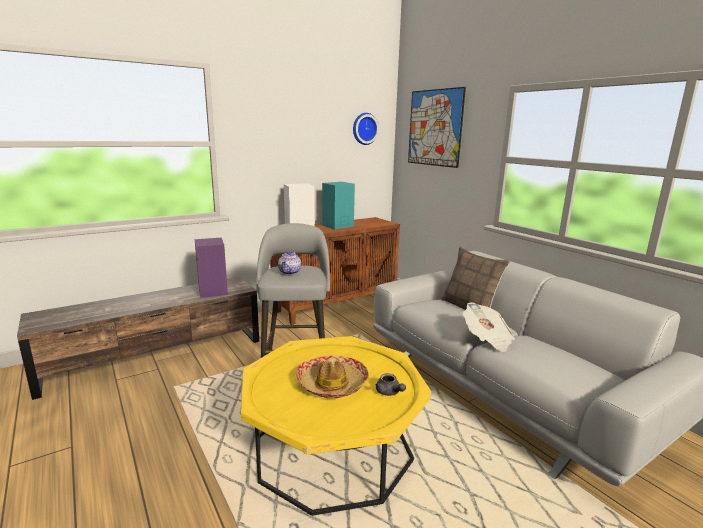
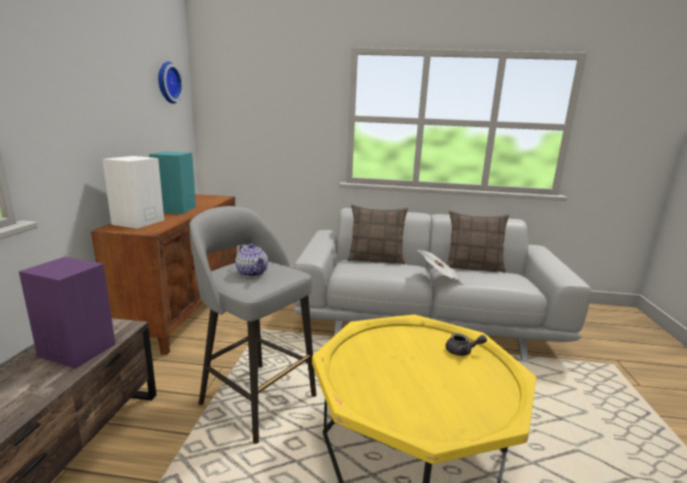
camera: 50 degrees left, 0 degrees up
(332, 384) = (420, 372): hat -> none
(434, 128) = (257, 86): picture -> none
(564, 349) = (473, 267): none -> pillow

